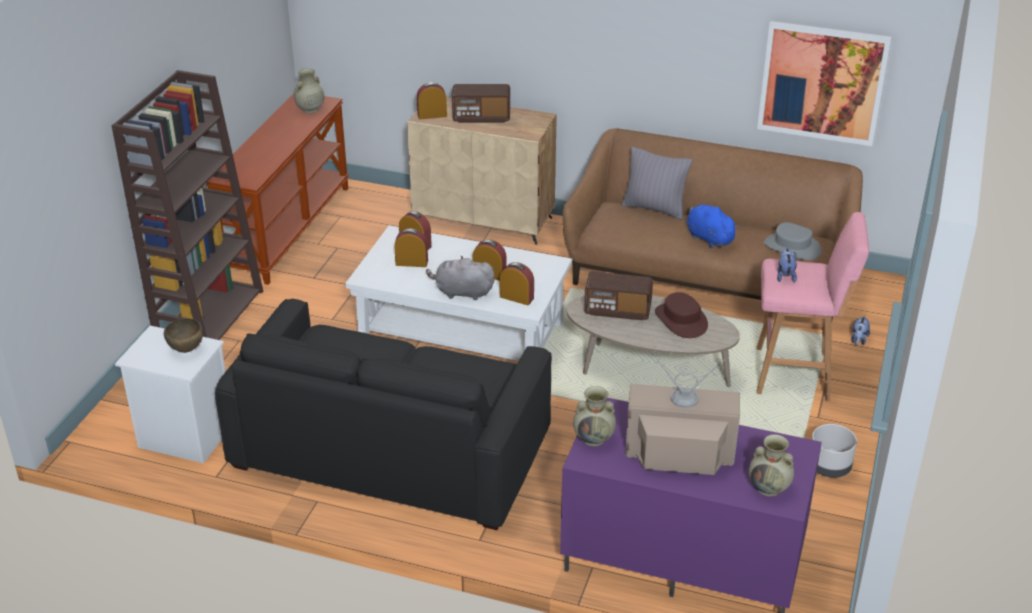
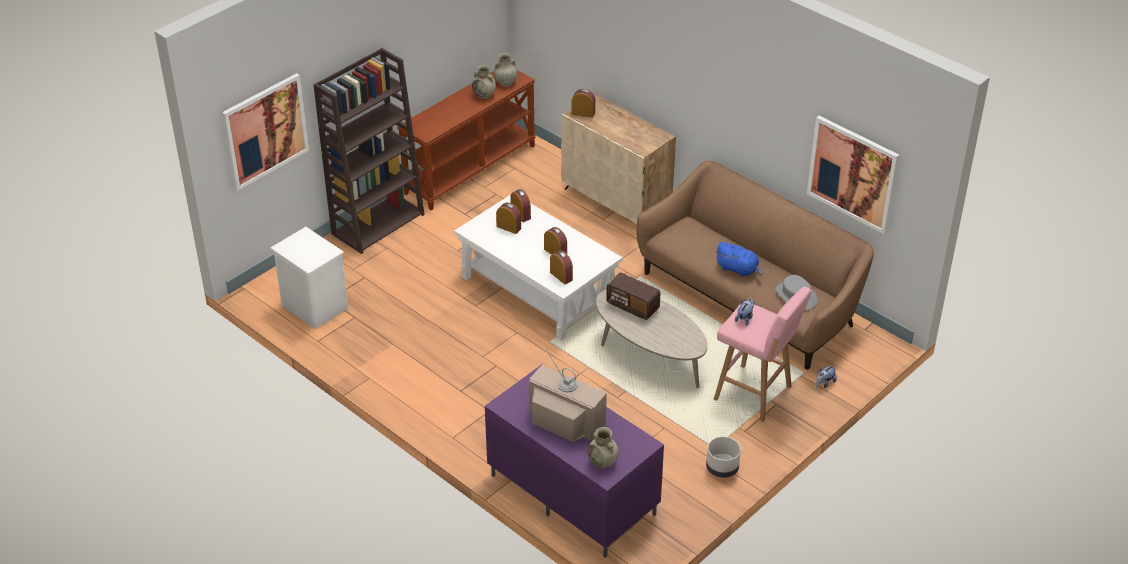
camera: 25 degrees right, 5 degrees up
(64, 201) = (265, 131): none -> picture
(186, 350) = (317, 251): brown bowl -> none
(390, 450) = (435, 359): black sofa -> none
(462, 292) = (526, 261): grey plush toy -> none
(481, 117) = (617, 125): radio -> none
(594, 438) = (518, 393): beige vase -> beige vase (484, 95)
(654, 208) = (718, 233): grey pillow -> none
(681, 320) = (672, 328): brown hat -> none
(708, 238) = (738, 269): blue plush toy -> blue plush toy turned 135 degrees clockwise

